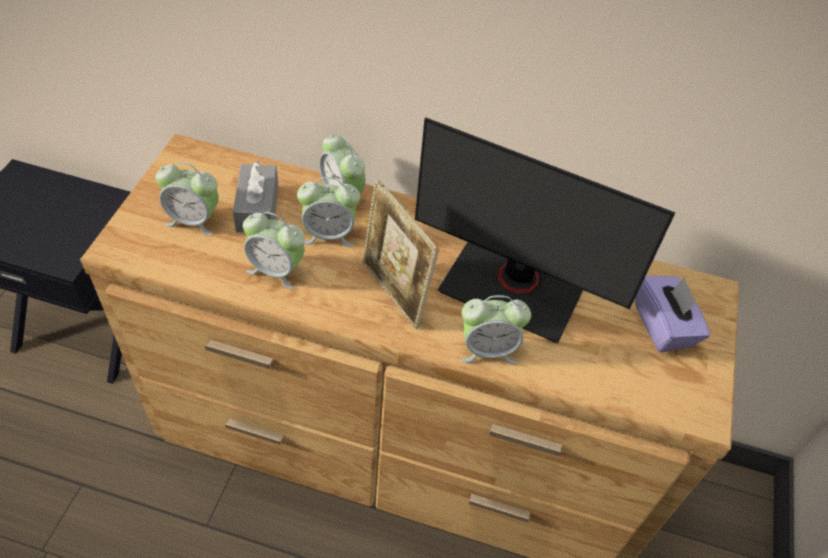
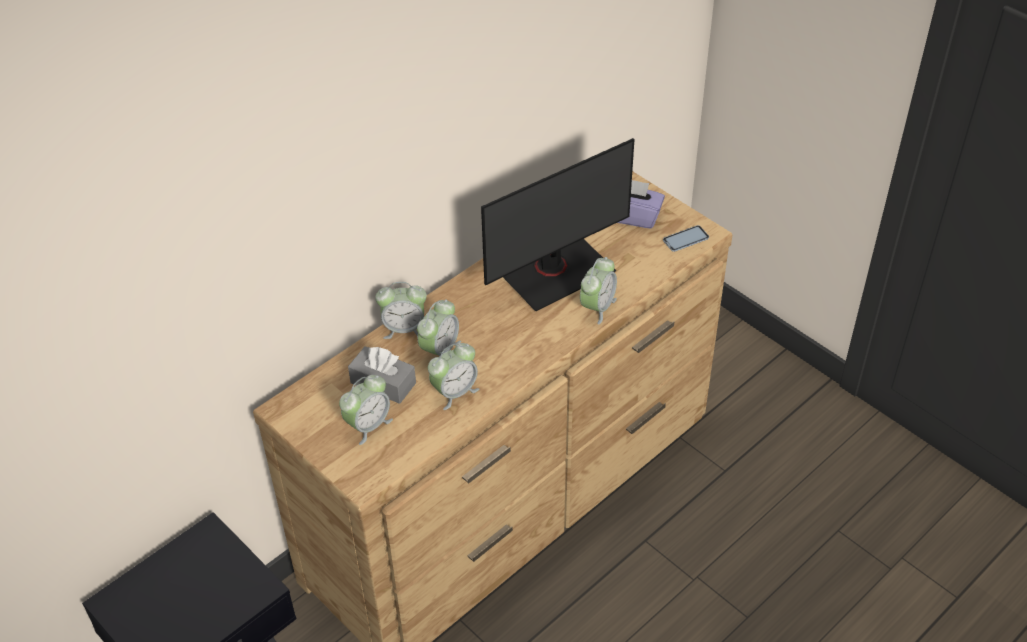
camera: 55 degrees left, 5 degrees down
(394, 293) = (520, 335): picture frame -> none
(672, 397) = (685, 239): none -> phone

